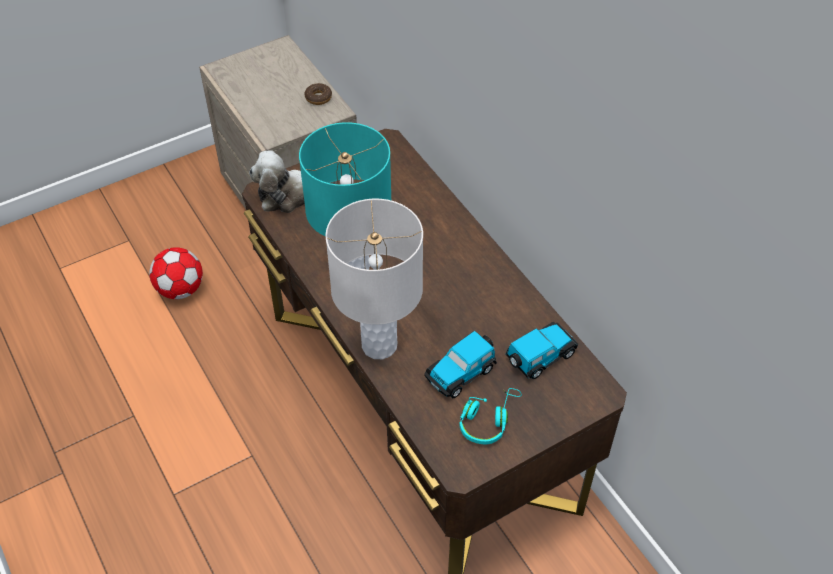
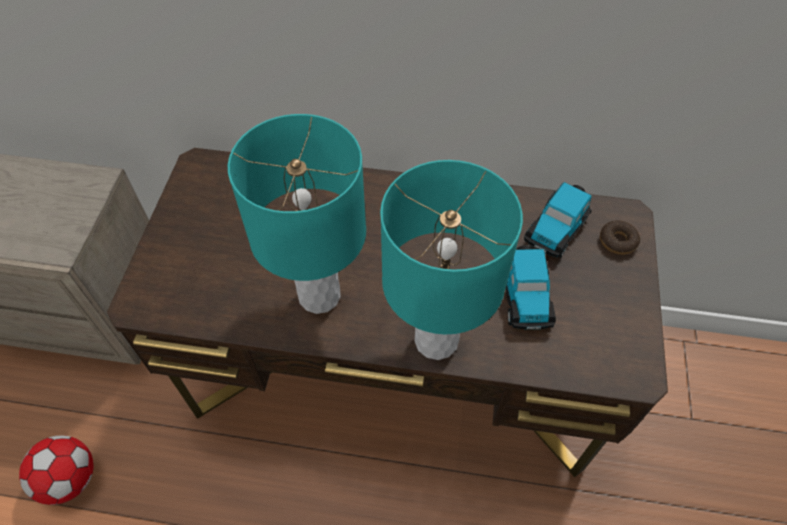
camera: 50 degrees left, 5 degrees up
(289, 195) = (168, 284): plush toy -> none
(318, 97) = (64, 180): donut -> donut (617, 241)
(379, 345) = (437, 340): white table lamp -> turquoise table lamp
(488, 420) = (596, 314): turquoise headphones -> none
(539, 357) = (556, 229): toy car -> toy car turned 150 degrees counterclockwise

